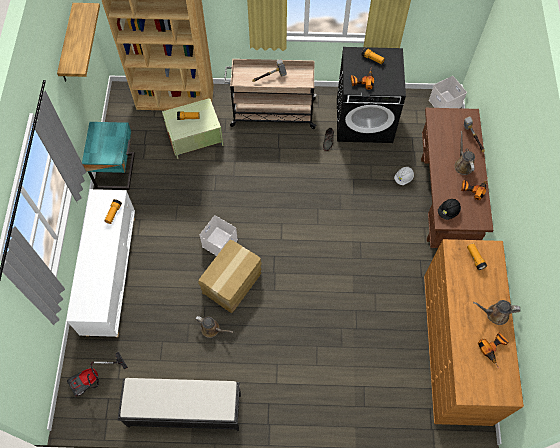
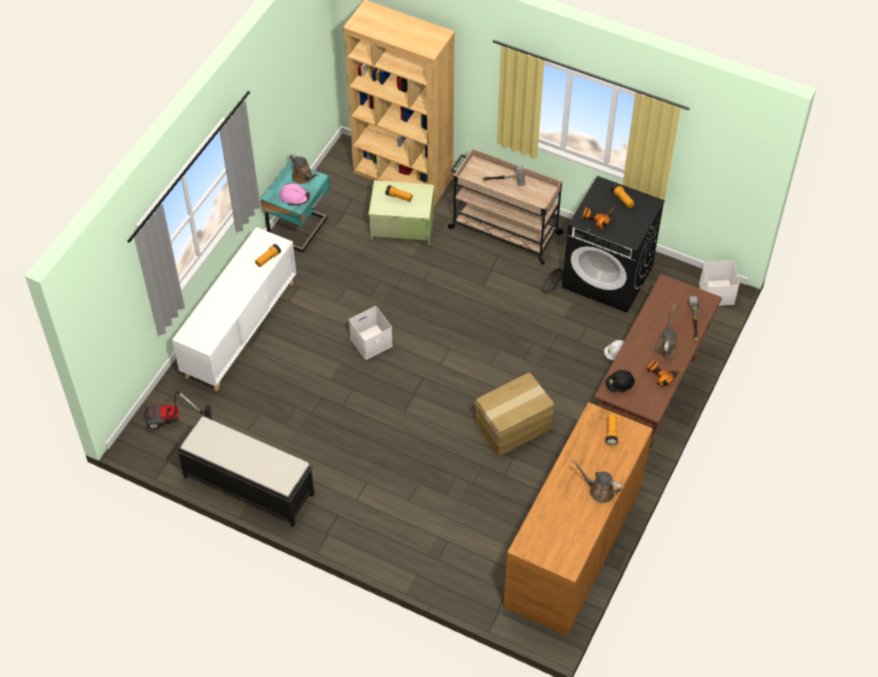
camera: 25 degrees right, 10 degrees down
(68, 44) = (295, 70): shelf -> none
(109, 151) = (294, 197): none -> pink hard hat
(212, 329) = (317, 422): brown watering can -> brown watering can (303, 177)
(232, 283) = (363, 387): cardboard box -> cardboard box (513, 427)
(494, 349) = (578, 521): power drill -> none

